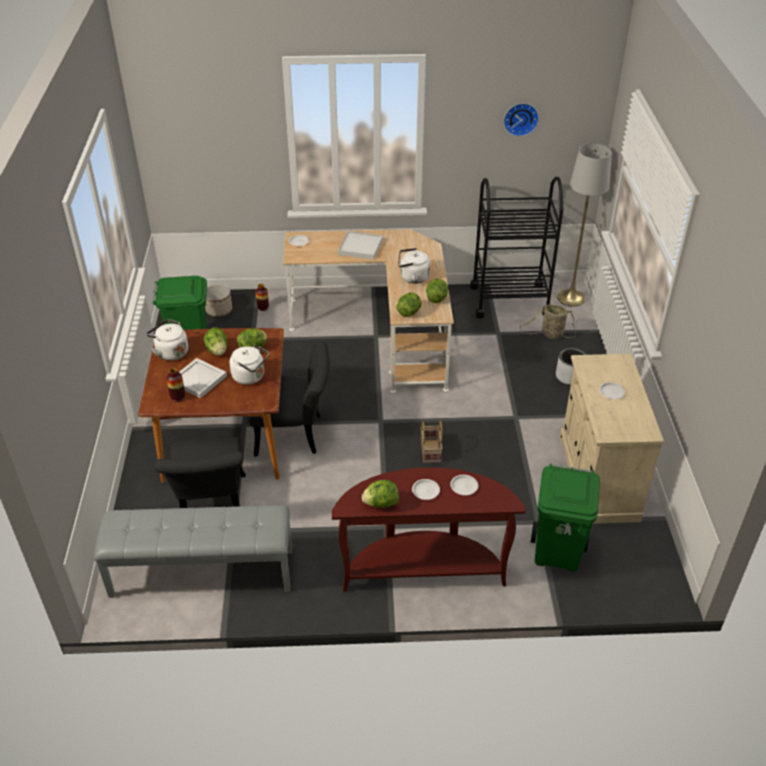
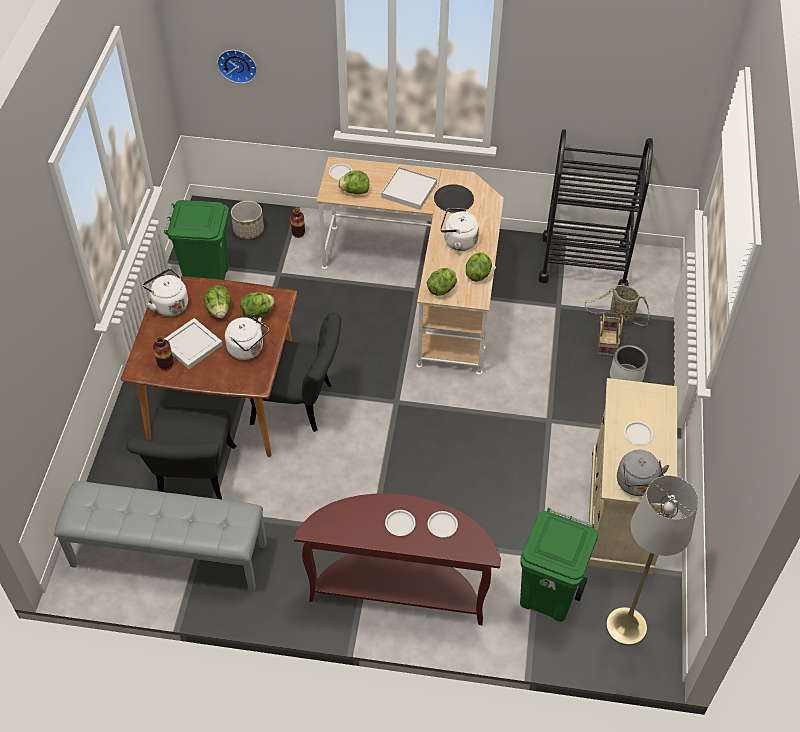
camera: 10 degrees right, 10 degrees up
(381, 503) = (349, 531): lettuce -> lettuce (354, 191)
(400, 249) = (453, 199): none -> black plate
(431, 452) = (443, 449): basket -> basket (607, 344)
(520, 118) = (615, 66): wall clock -> wall clock (237, 64)
(571, 298) = (658, 270): grey floor lamp -> grey floor lamp (626, 626)
(624, 429) = (637, 485): none -> grey kettle

